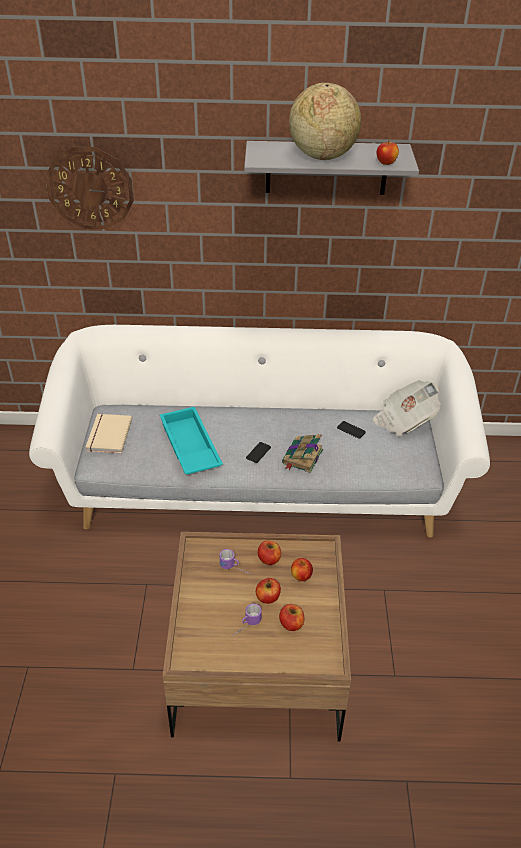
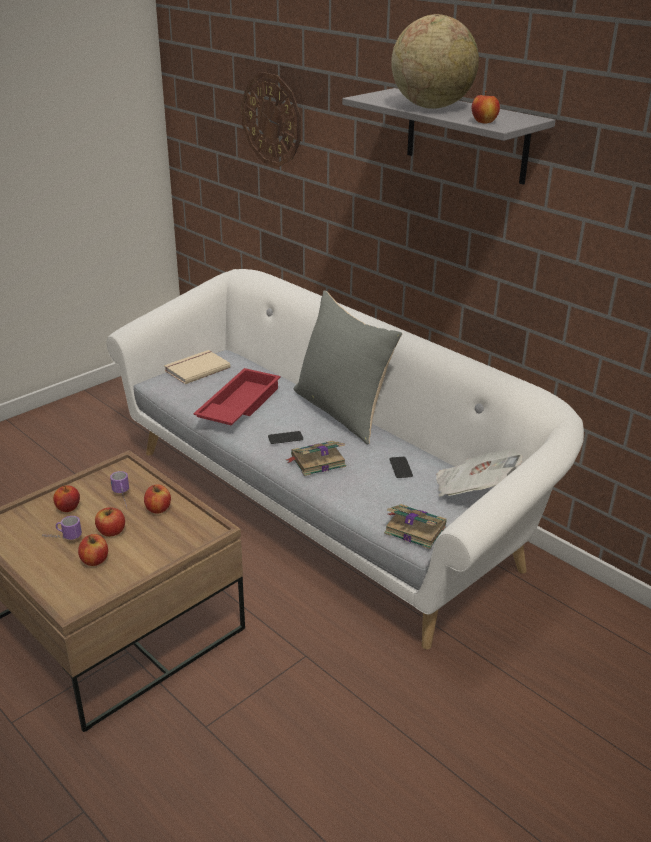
camera: 45 degrees right, 10 degrees down
(189, 447) = (238, 405): turquoise tray -> red tray
(260, 409) = (343, 411): none -> grey pillow
(301, 576) = (160, 536): apple -> apple (68, 508)
(413, 467) = (413, 529): none -> book

